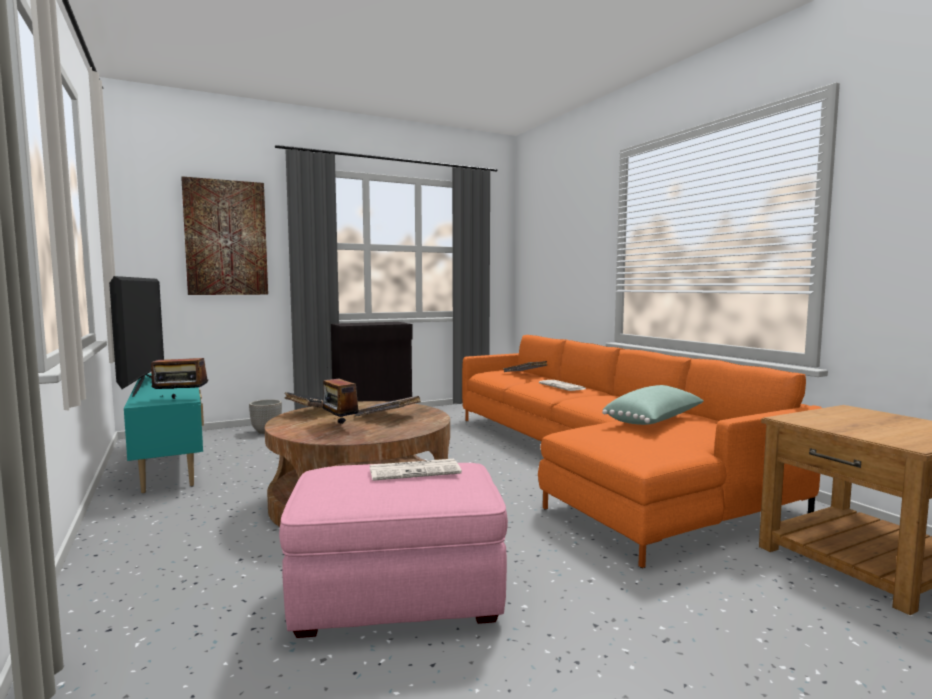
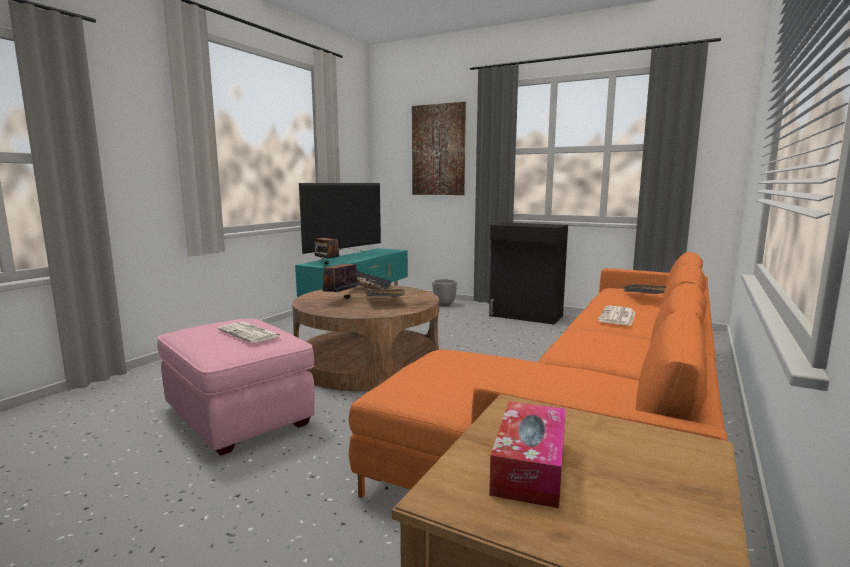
camera: 55 degrees right, 5 degrees up
(655, 421) = (545, 373): green pillow -> none
(874, 429) = (529, 466): none -> tissue box

